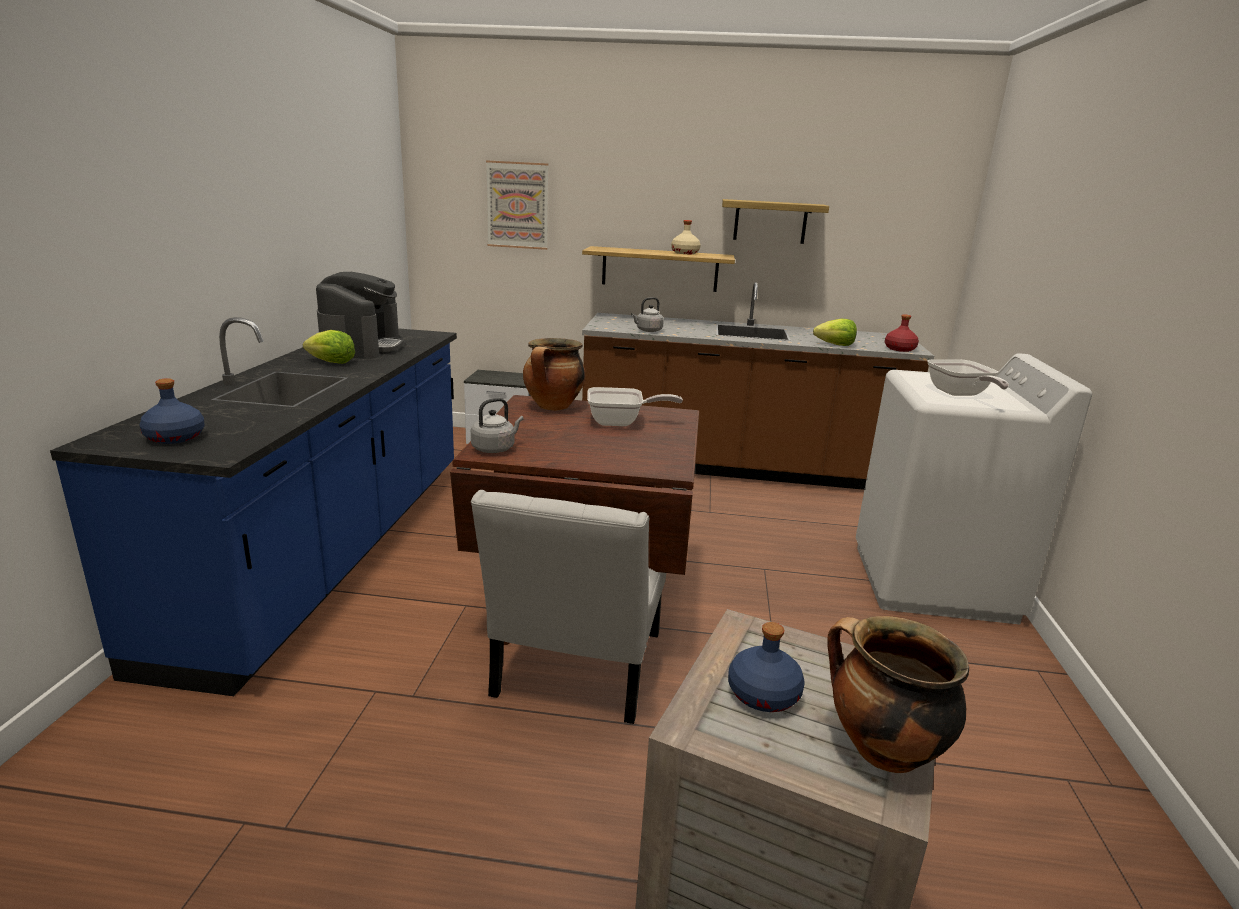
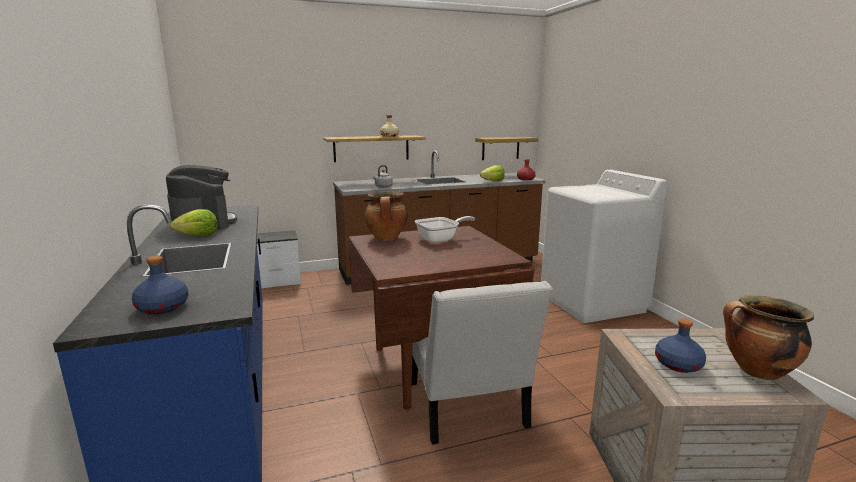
camera: 25 degrees left, 5 degrees down
(495, 448) = (393, 268): grey kettle -> none
(517, 205) = (267, 112): picture -> none
(770, 221) = (435, 113): shelf -> shelf (500, 148)
(960, 394) = (601, 193): frying pan -> none

